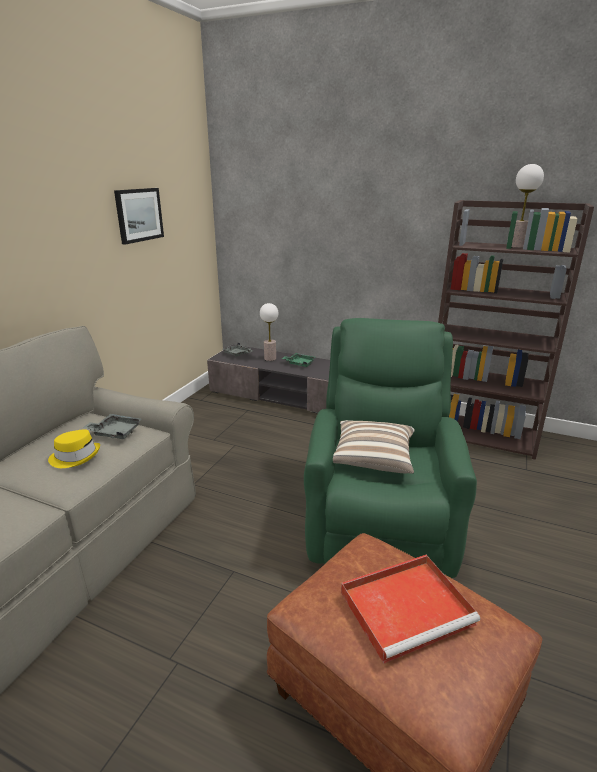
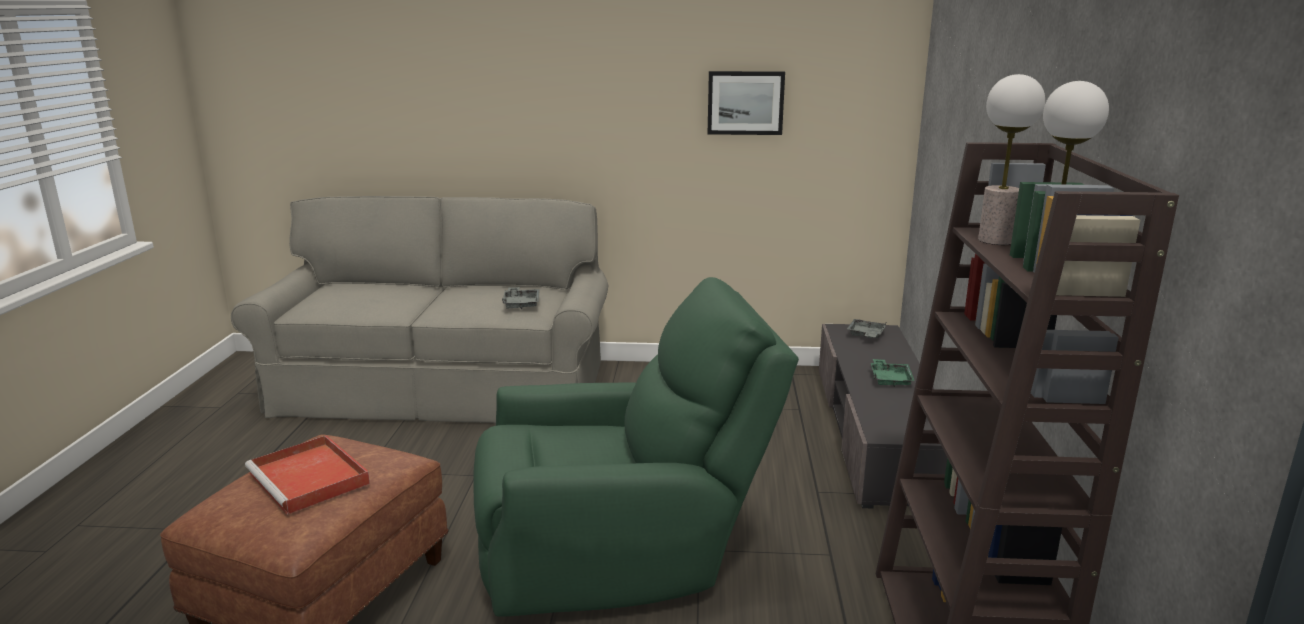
camera: 70 degrees right, 5 degrees down
(75, 456) = (473, 302): yellow hat -> none
(270, 358) = (879, 357): table lamp -> table lamp (995, 240)
(372, 459) = (582, 446): pillow -> none

